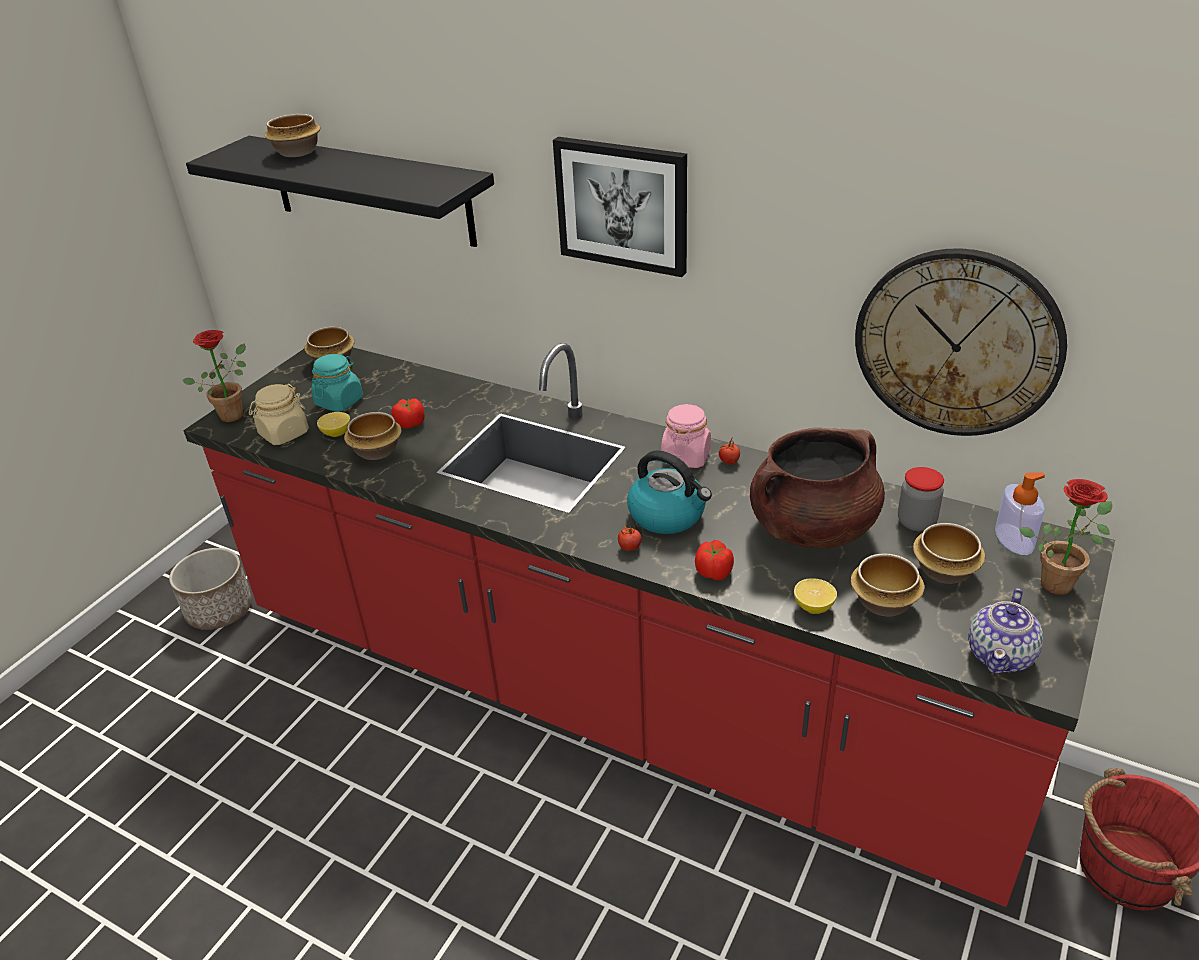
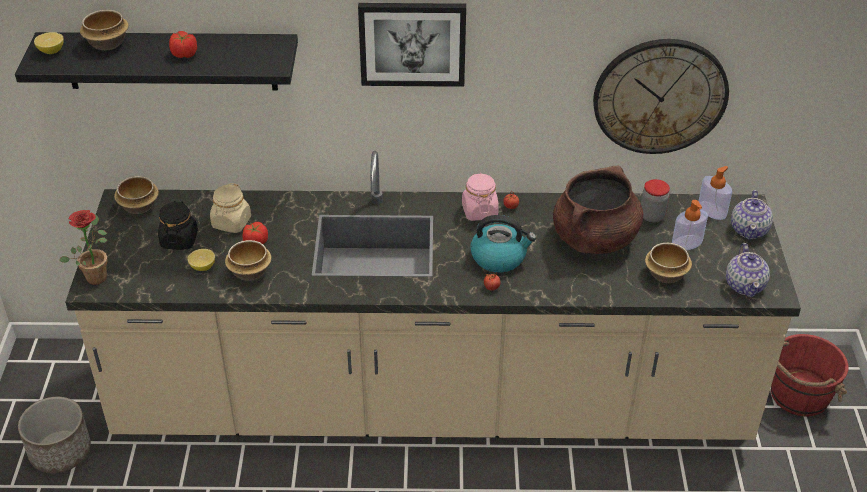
camera: 30 degrees left, 5 degrees up
(284, 434) = (158, 280): beige jar -> beige jar (231, 223)
(339, 401) = (179, 240): turquoise jar -> black jar
(612, 693) = (432, 402): red counter -> beige counter
(714, 572) = (556, 287): tomato -> tomato (184, 54)
(813, 607) = (629, 290): lemon -> lemon (51, 51)
(945, 570) = (687, 243): bowl -> soap dispenser
(1058, 580) = (749, 230): potted plant -> teapot

